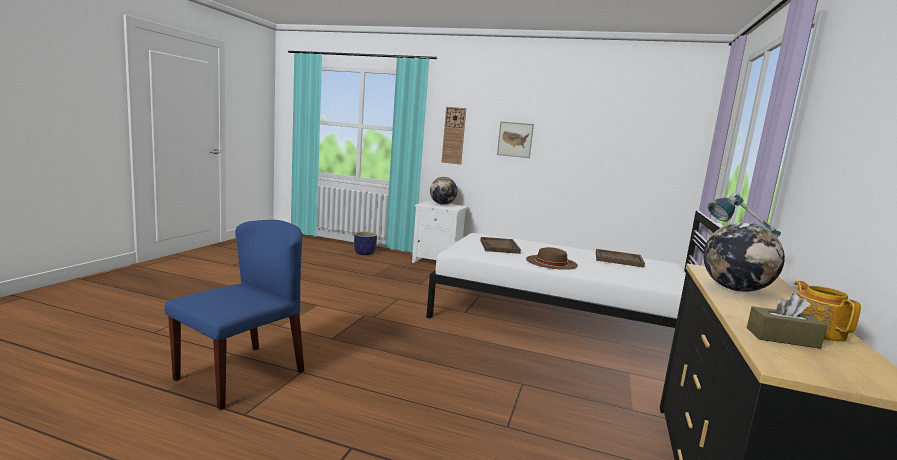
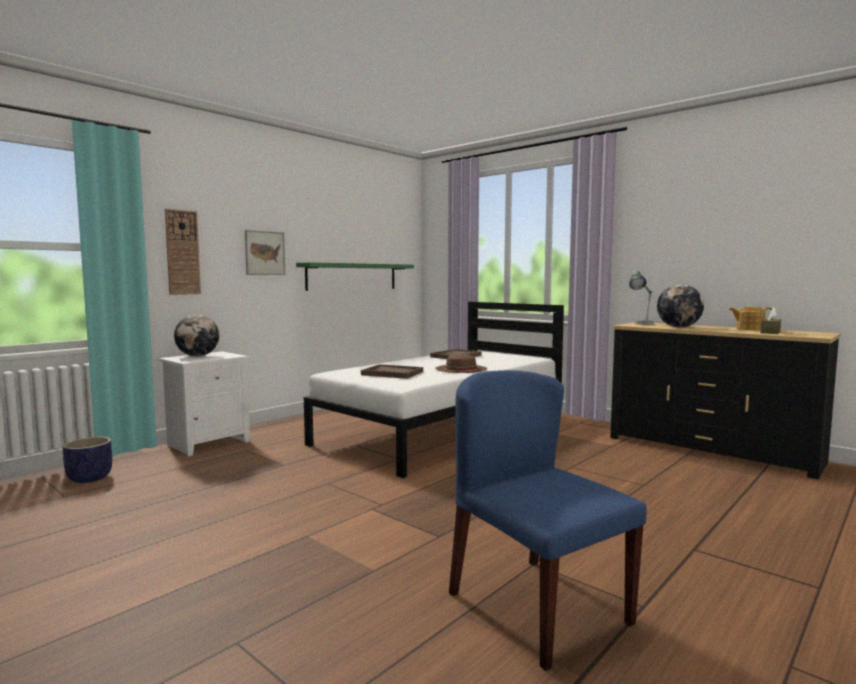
camera: 65 degrees left, 5 degrees down
(603, 167) = (352, 276): none -> green shelf

